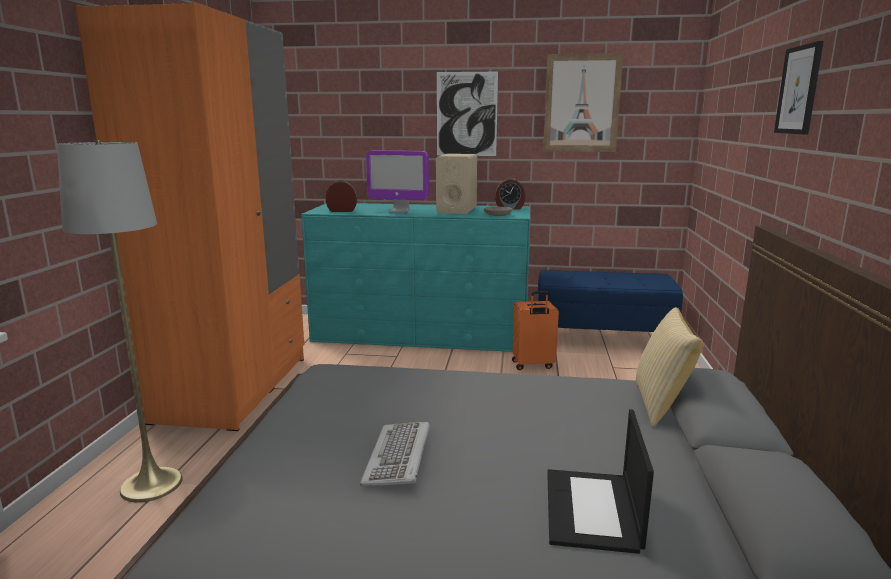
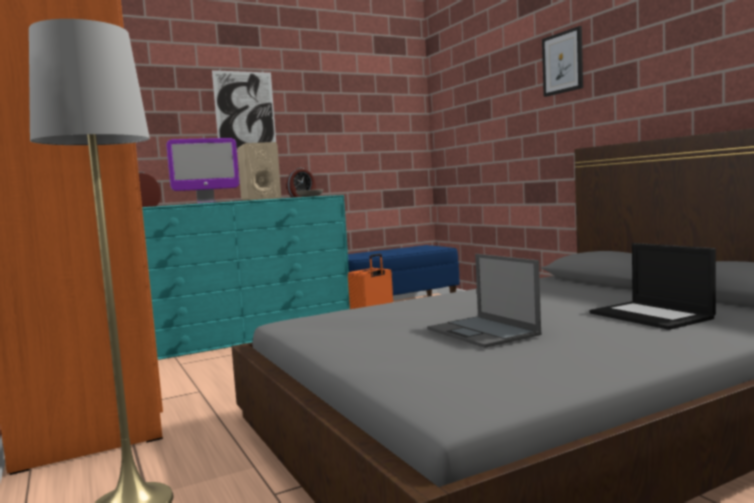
camera: 35 degrees left, 10 degrees down
(399, 457) = (483, 332): keyboard -> laptop
(581, 103) = (344, 103): picture -> none
(661, 405) = (571, 282): pillow -> none

